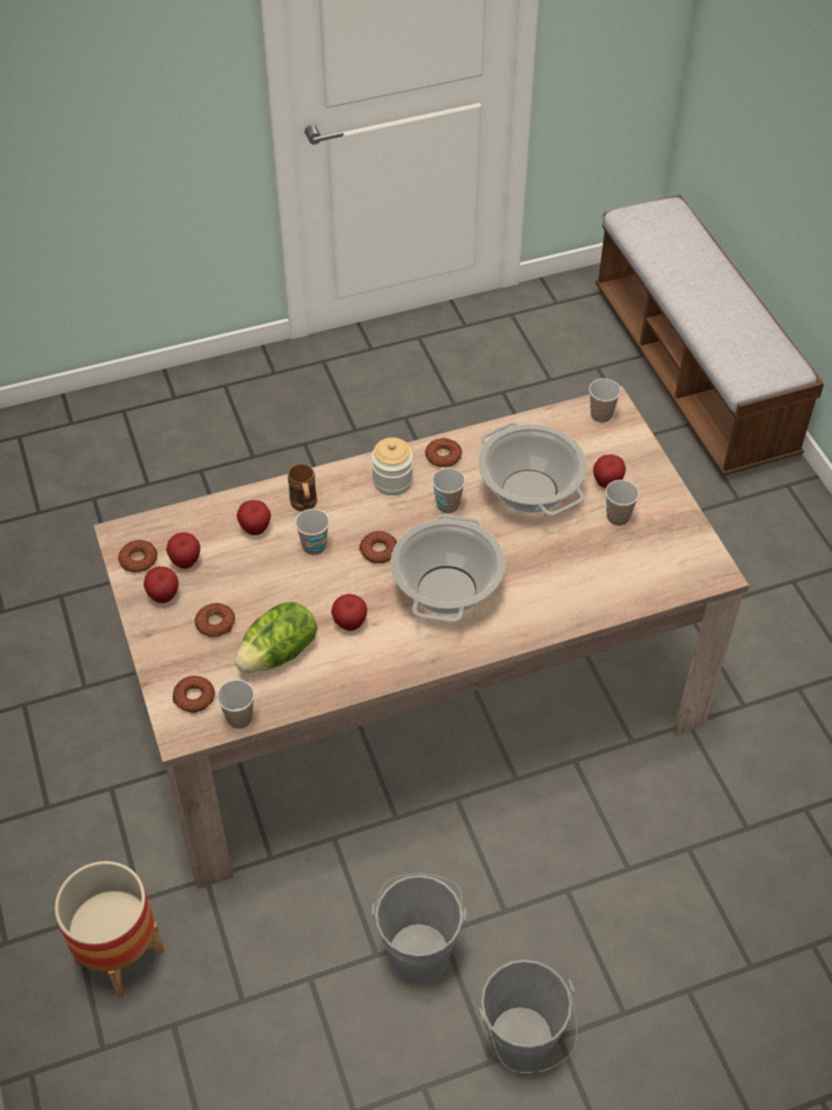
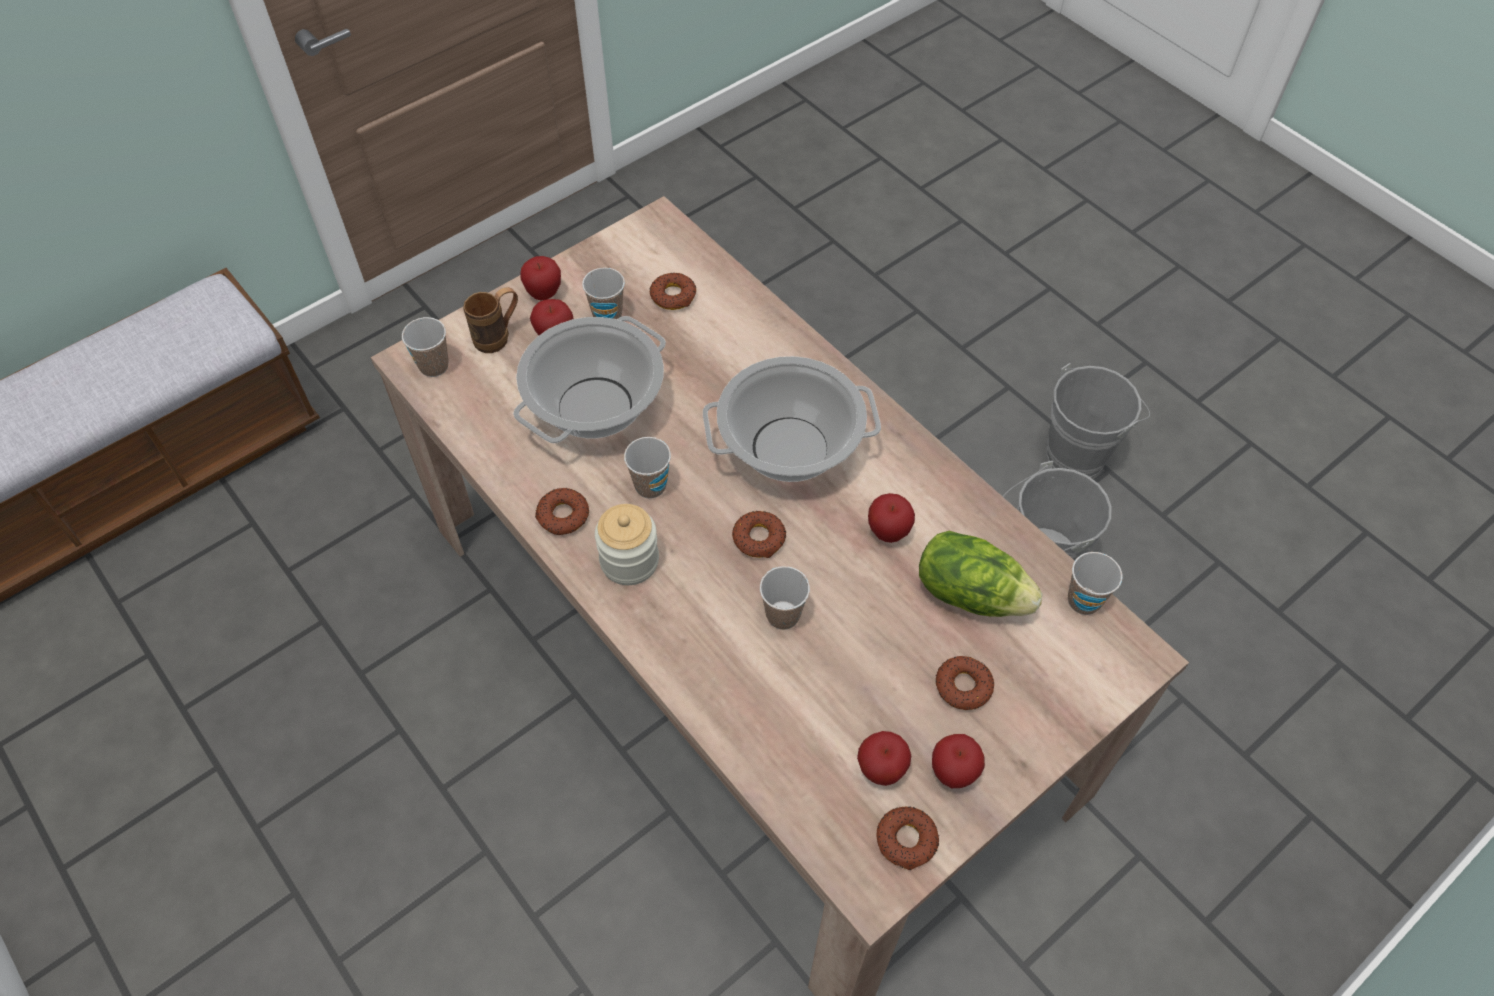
camera: 110 degrees left, 5 degrees up
(120, 955) = (1212, 846): planter -> none
(194, 697) = (1085, 664): donut -> donut (673, 296)
(255, 529) = (783, 700): apple -> apple (544, 293)
(304, 507) = (717, 652): brown mug -> brown mug (499, 337)

